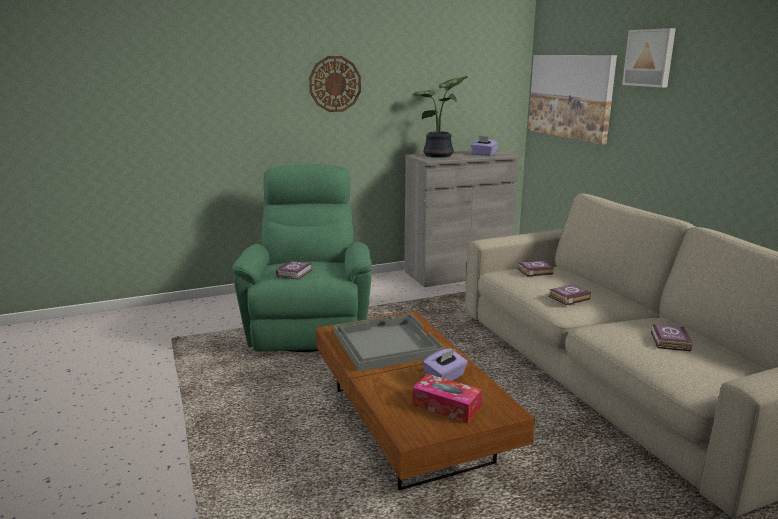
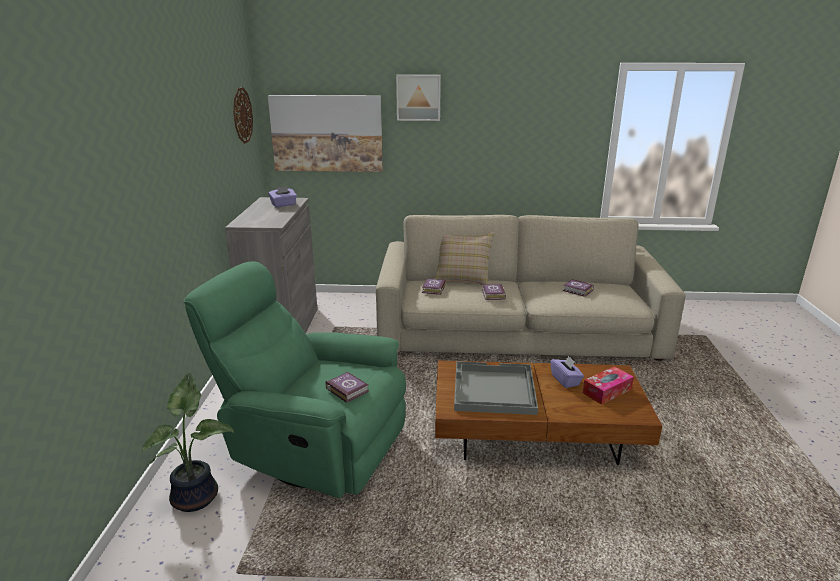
camera: 65 degrees left, 5 degrees up
(335, 84) = (167, 163): wall clock -> wall clock (242, 115)
(440, 155) = (259, 217): potted plant -> potted plant (198, 496)
(593, 282) = (463, 279): none -> beige pillow

